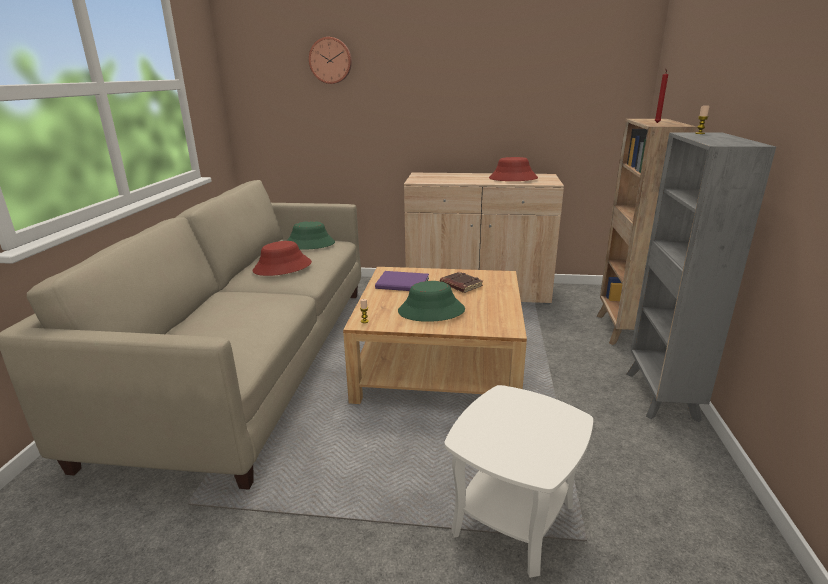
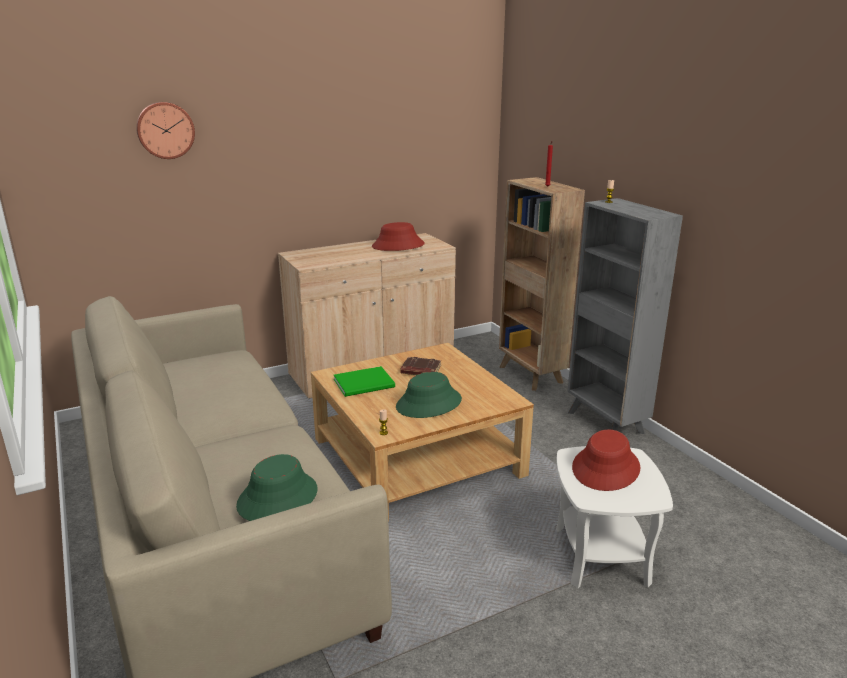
camera: 35 degrees left, 0 degrees up
(282, 267) = (226, 401): red hat -> red hat (606, 468)
(309, 244) = (211, 364): green hat -> green hat (277, 498)
(404, 284) = (366, 383): purple book -> green book

